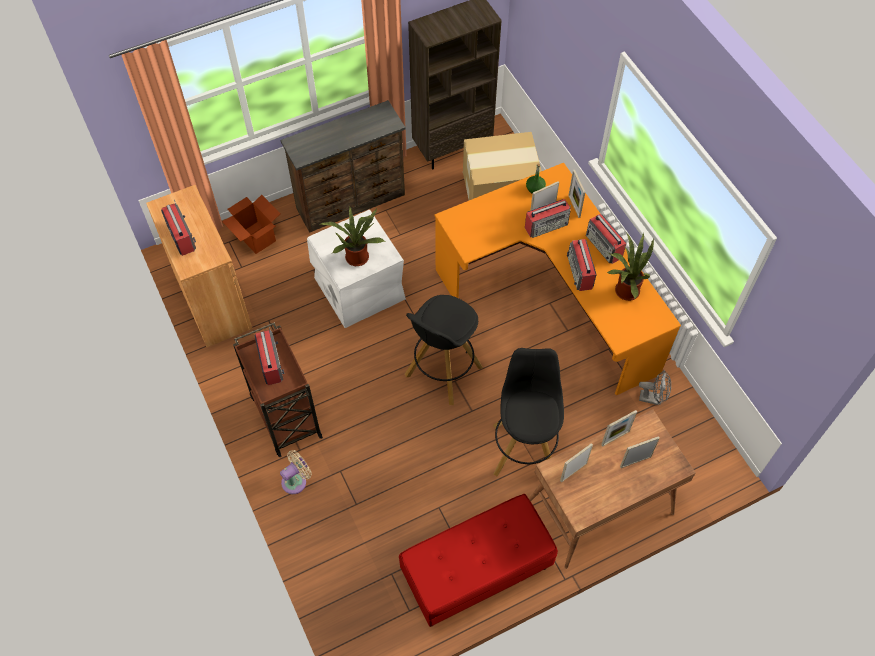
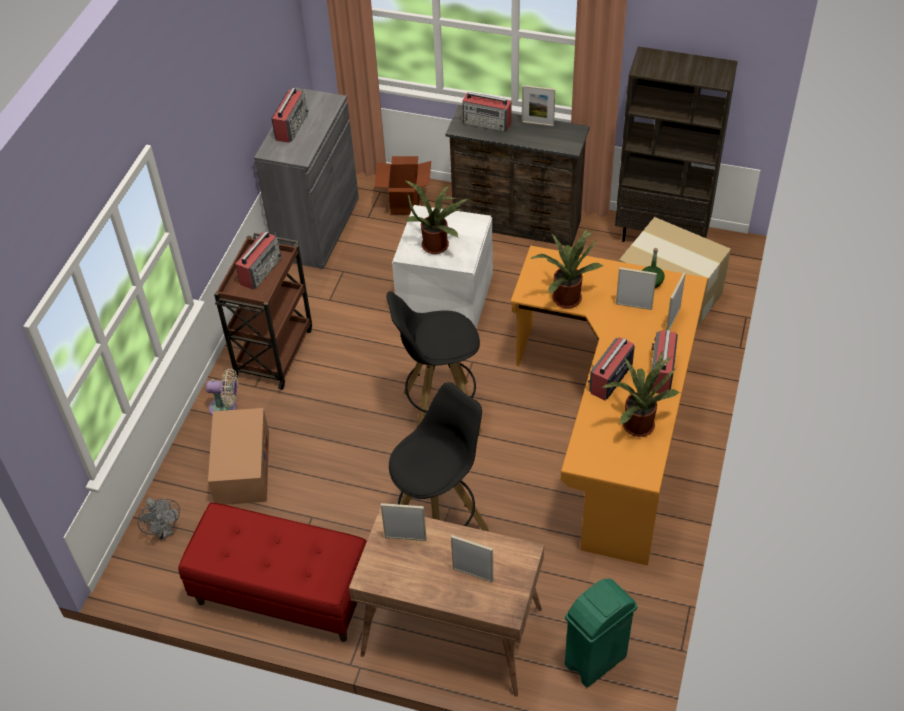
camera: 45 degrees right, 10 degrees down
(213, 301) = (317, 228): brown cabinet -> grey cabinet
(356, 513) = (242, 468): none -> cardboard box
(495, 235) = (565, 296): none -> potted plant
(547, 225) = (625, 319): radio -> radio (487, 123)
(615, 438) = (478, 540): picture frame -> picture frame (537, 123)
(653, 398) = (614, 580): grey fan -> grey fan (164, 531)
(691, 456) = (594, 661): none -> green trash can

